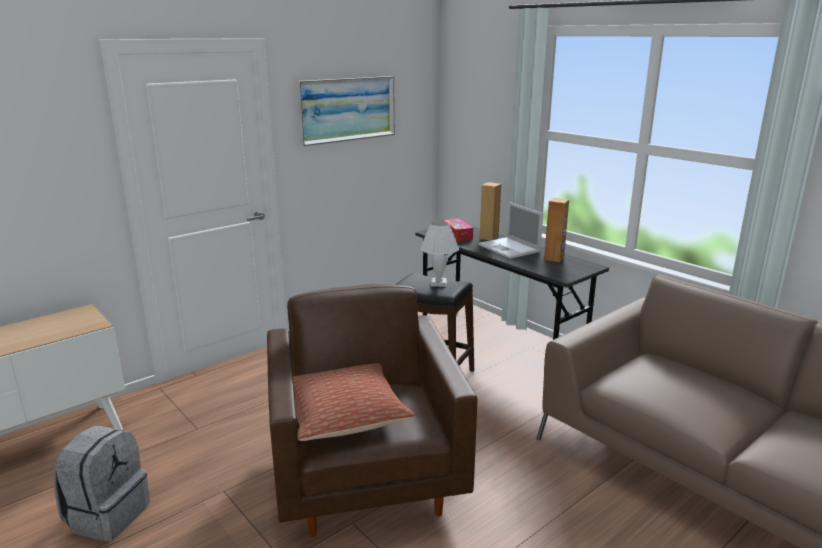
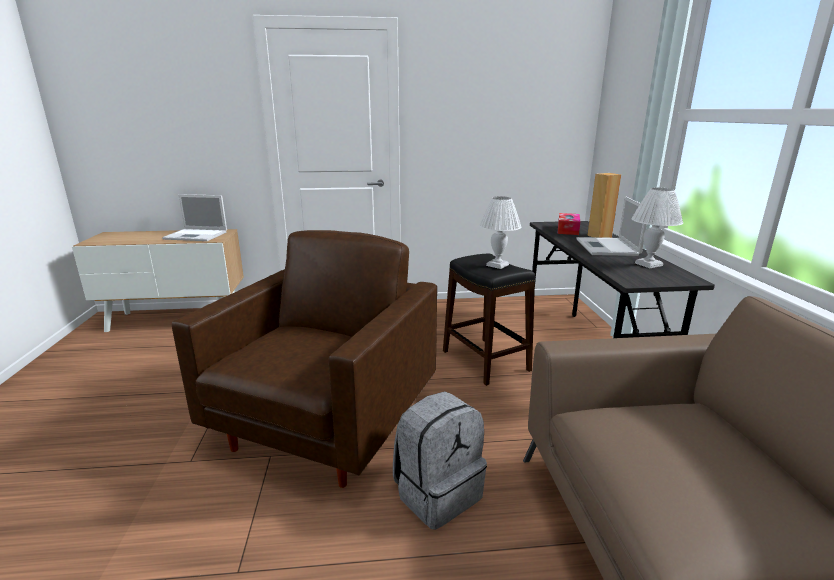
camera: 35 degrees right, 0 degrees up
(56, 325) = (197, 235): none -> laptop
(107, 515) = (152, 375): grey backpack -> grey backpack (437, 493)
(345, 415) = (276, 347): pillow -> none
(347, 109) = (482, 93): picture -> none
(554, 258) = (648, 264): brown speaker -> white table lamp

